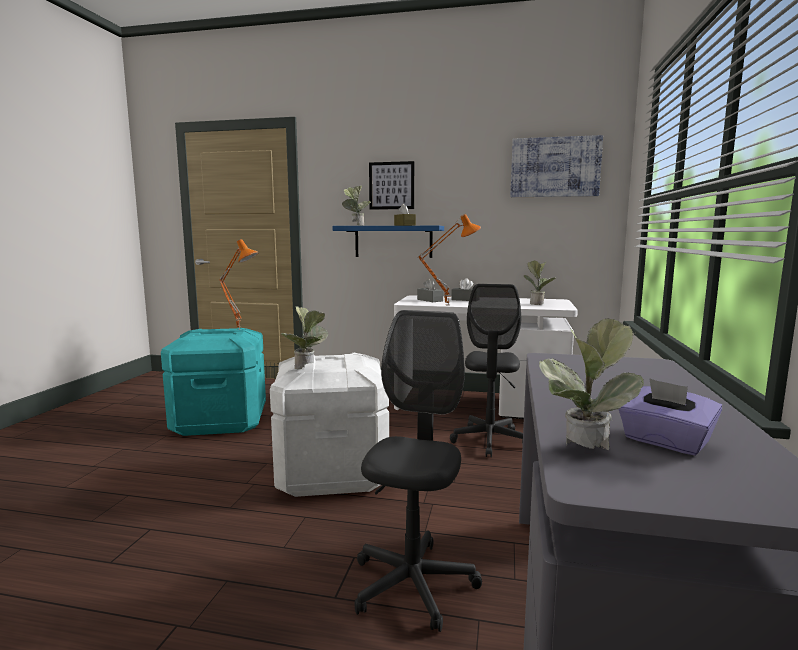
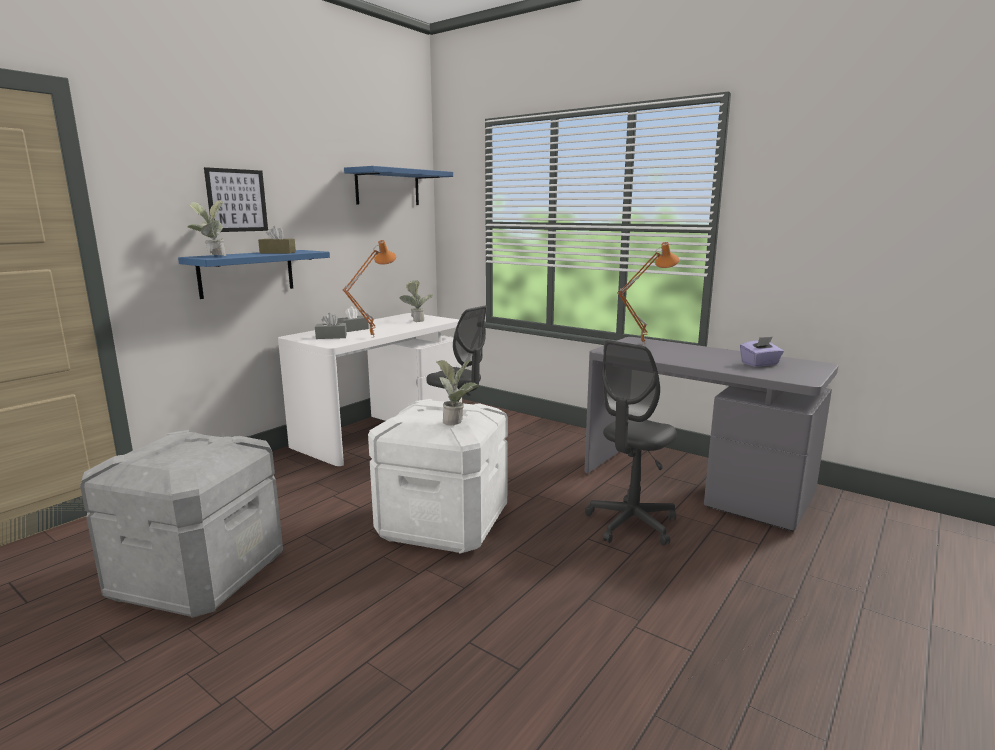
camera: 65 degrees left, 5 degrees up
(221, 420) = (199, 576): turquoise storage box -> grey storage box
(240, 329) = (188, 433): orange table lamp -> orange table lamp (642, 343)
(413, 585) = (631, 524): grey office chair -> grey office chair turned 90 degrees counterclockwise
(555, 167) = (388, 187): picture -> blue shelf
(582, 454) = (773, 375): potted plant -> none

